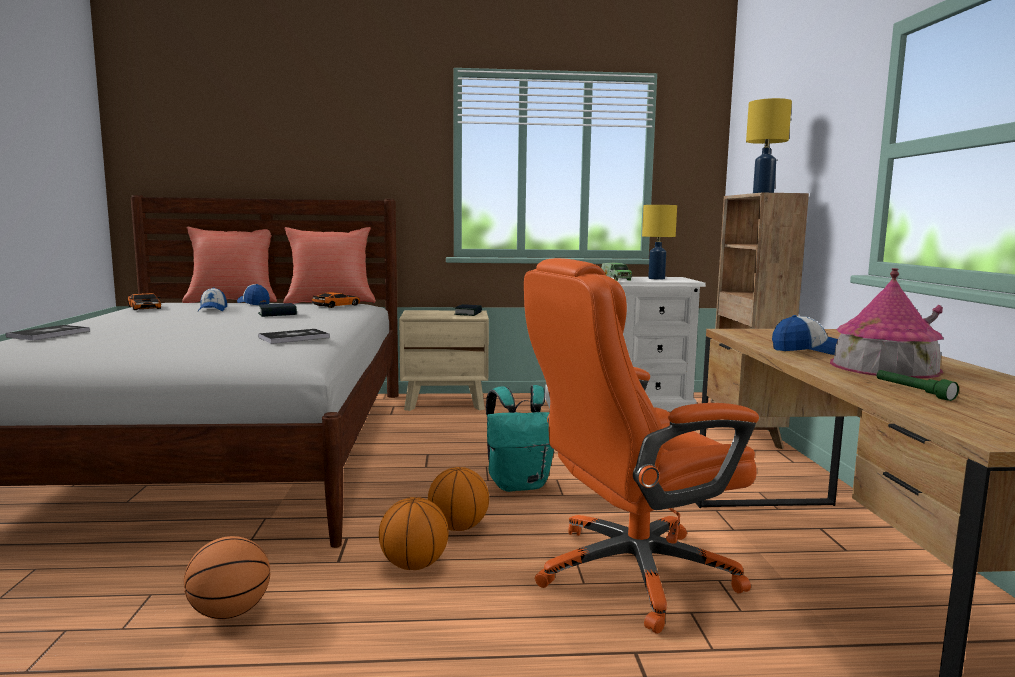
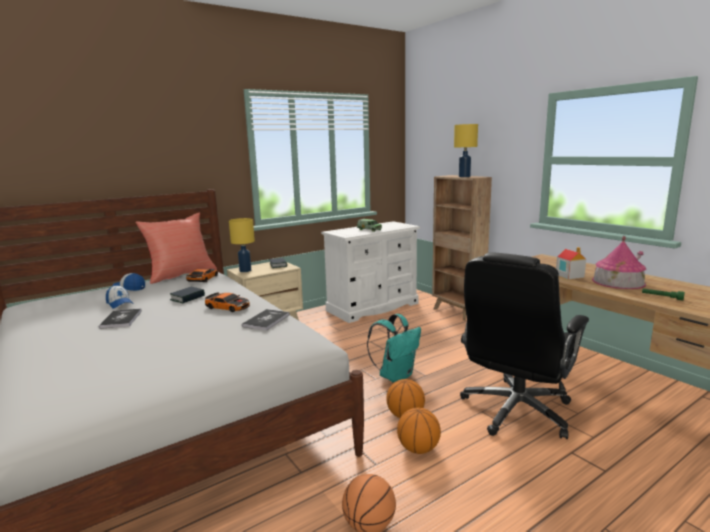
camera: 30 degrees left, 5 degrees up
(49, 334) = (54, 367): book -> book (121, 319)
(145, 307) = (46, 313): toy car -> toy car (228, 306)
(232, 301) = (94, 288): red pillow -> none
(630, 573) = (516, 411): orange office chair -> black office chair
(656, 278) = (387, 225): yellow table lamp -> yellow table lamp (245, 270)
(807, 350) = (569, 275): cap -> toy house

